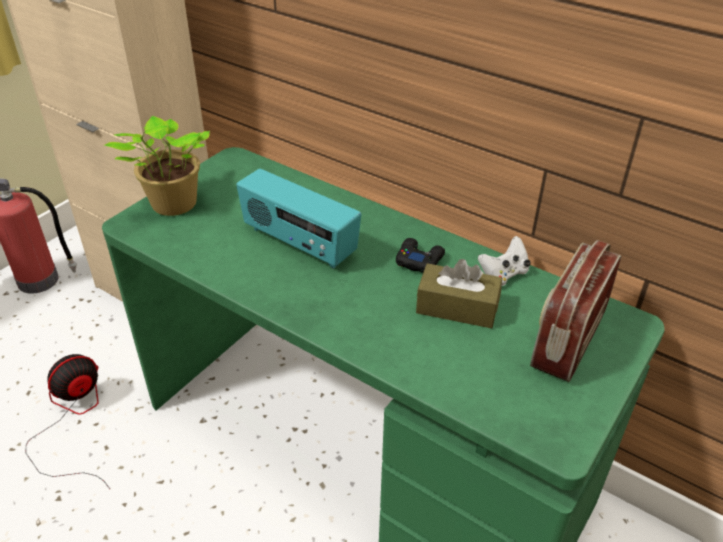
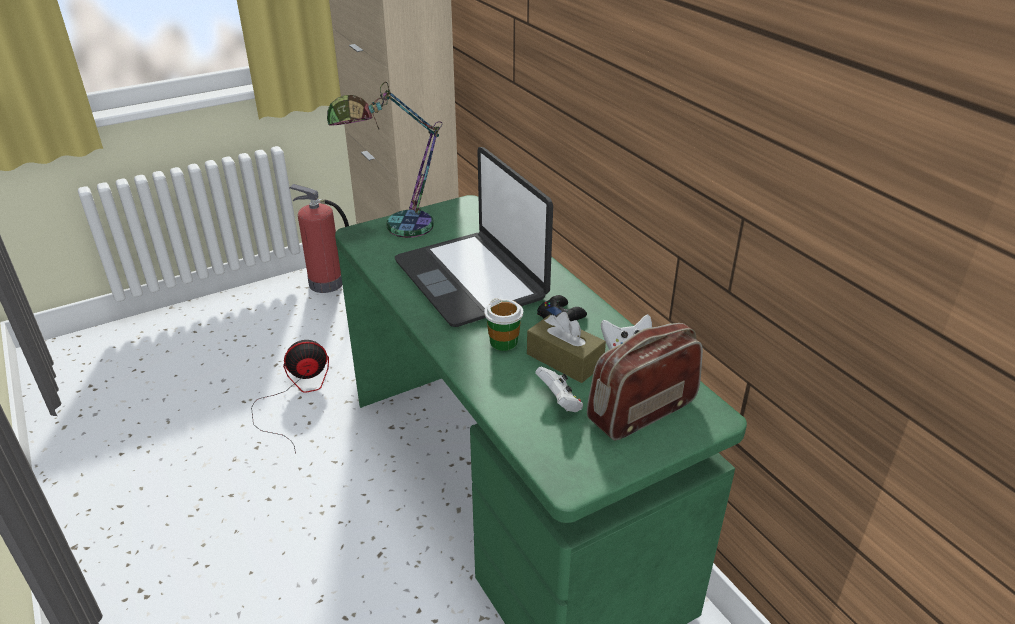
camera: 25 degrees right, 5 degrees down
(172, 206) = (395, 228): potted plant -> table lamp
(299, 244) = (472, 279): radio -> laptop
(383, 307) = (503, 342): none -> cup
(487, 357) = (560, 402): none -> white game controller

